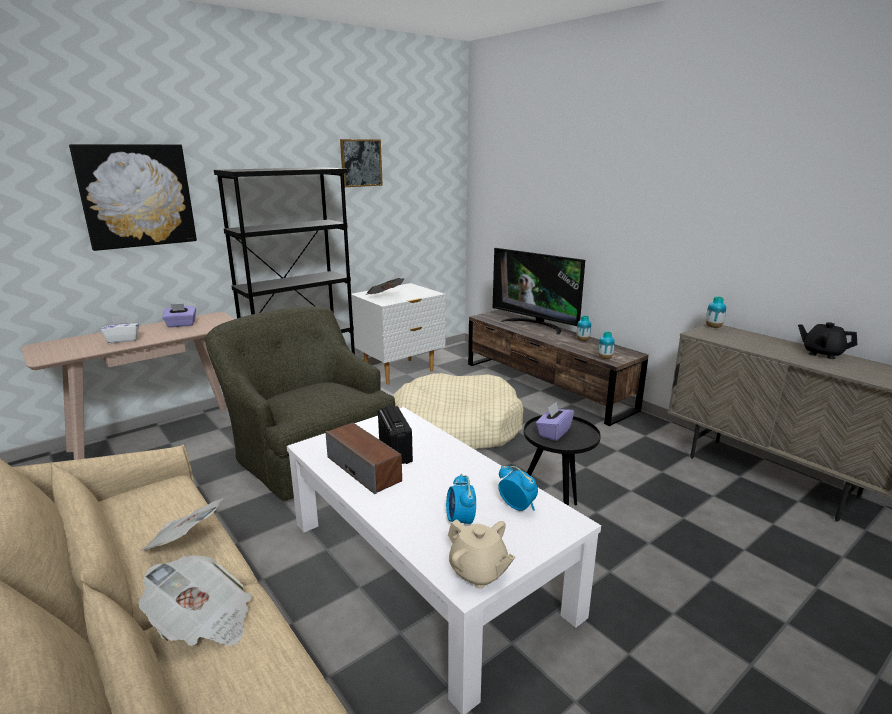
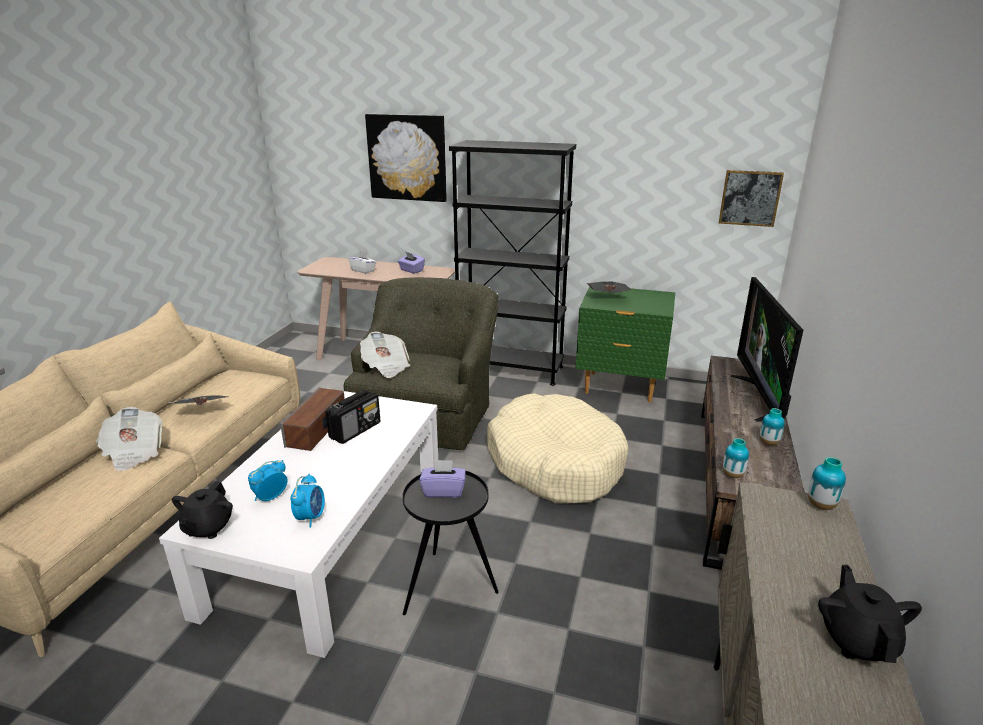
camera: 55 degrees right, 5 degrees up
(298, 407) = (386, 367): none -> newspaper
(361, 163) = (629, 141): picture -> picture (750, 198)
(400, 371) = (620, 387): white nightstand -> green nightstand
(478, 572) = (208, 528): beige teapot -> black teapot

